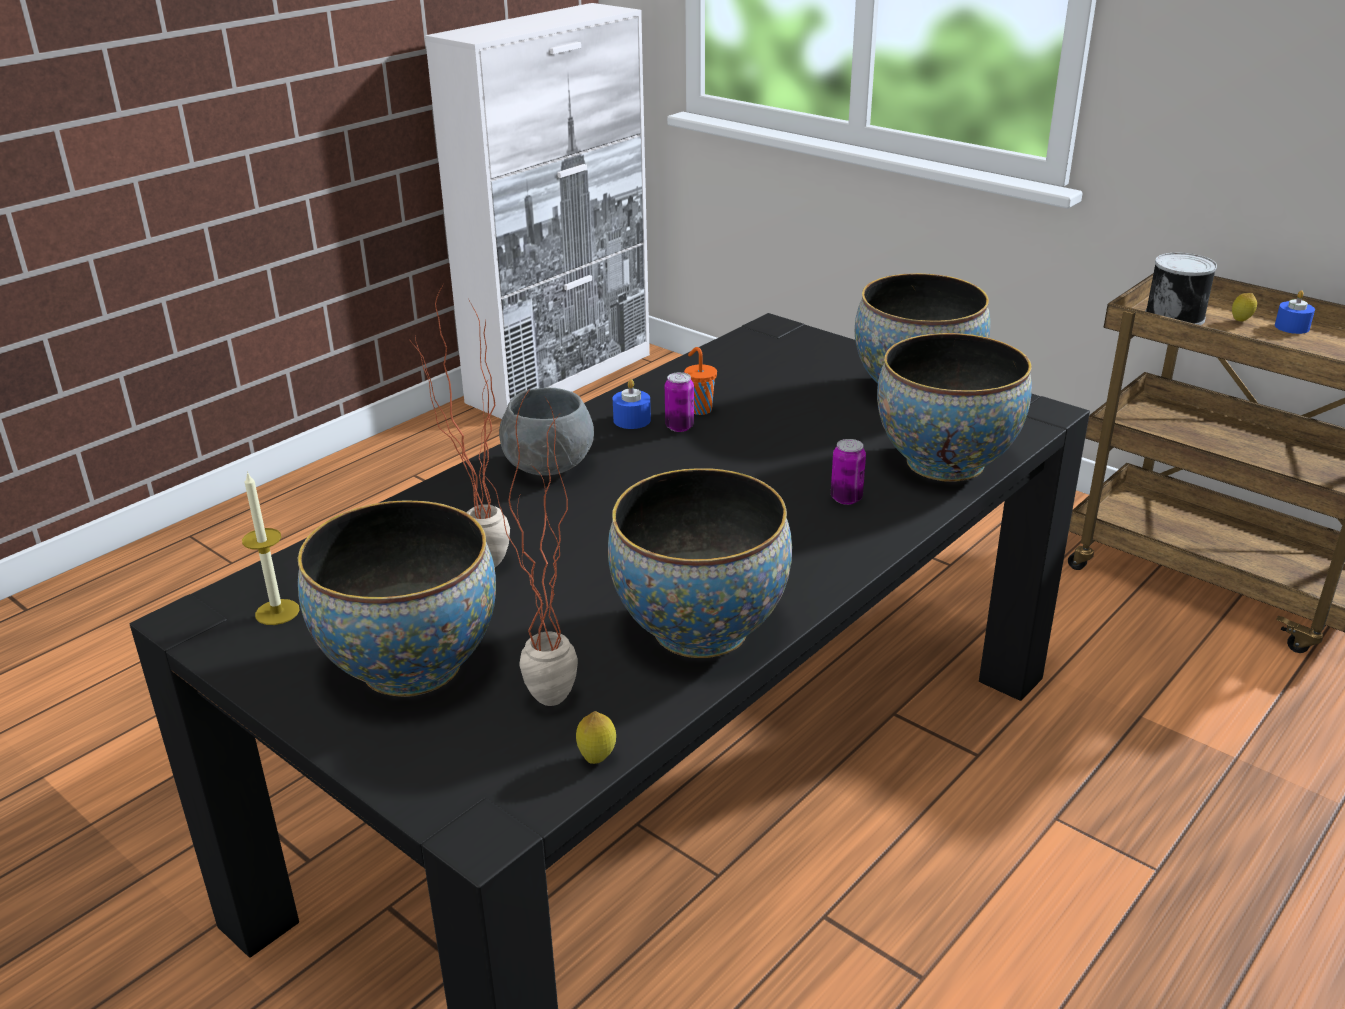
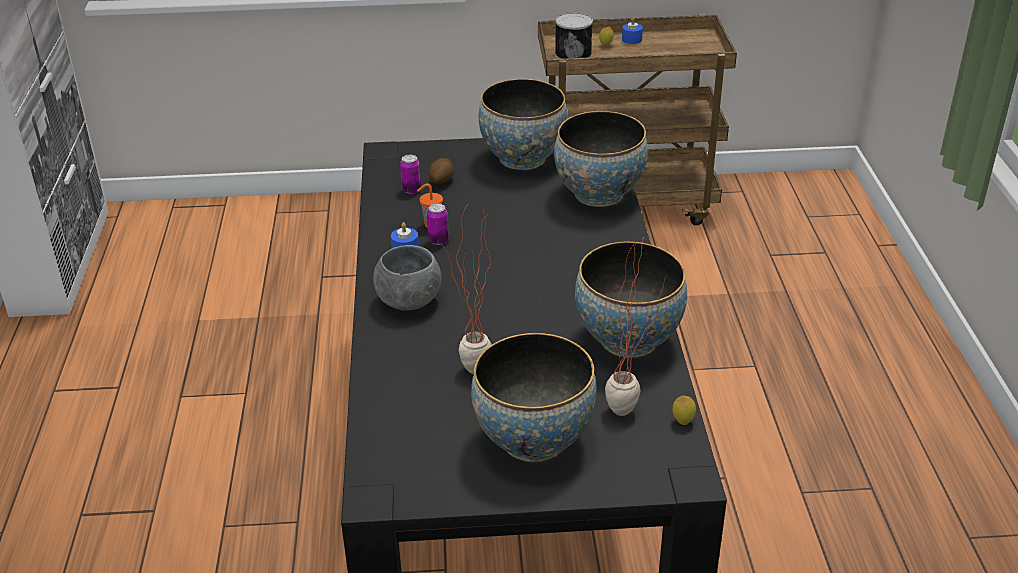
camera: 45 degrees left, 5 degrees up
(277, 612) = (414, 462): candle -> none
(784, 375) = (441, 180): none -> potato
(846, 498) = (585, 237): can -> can (411, 190)

